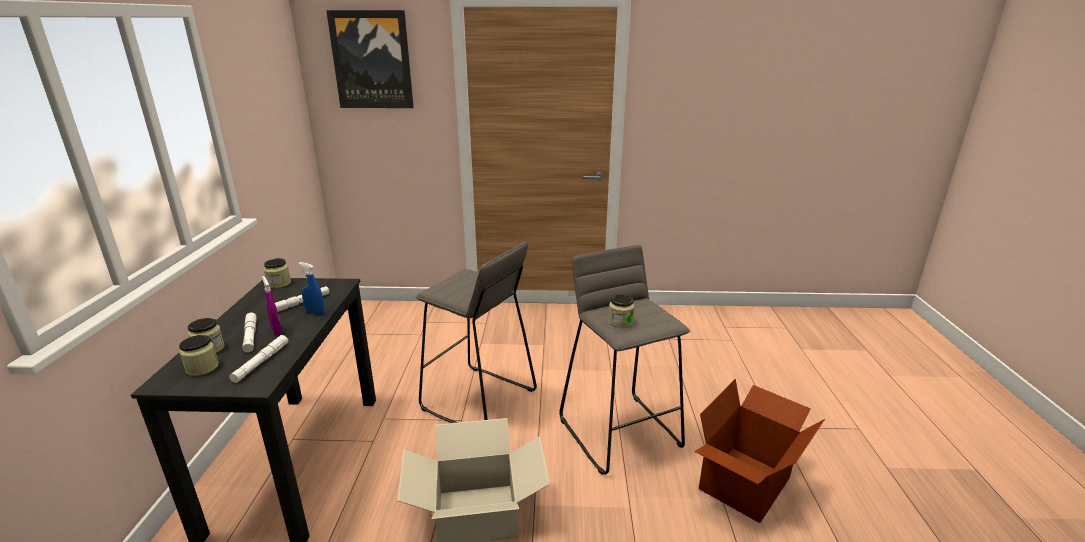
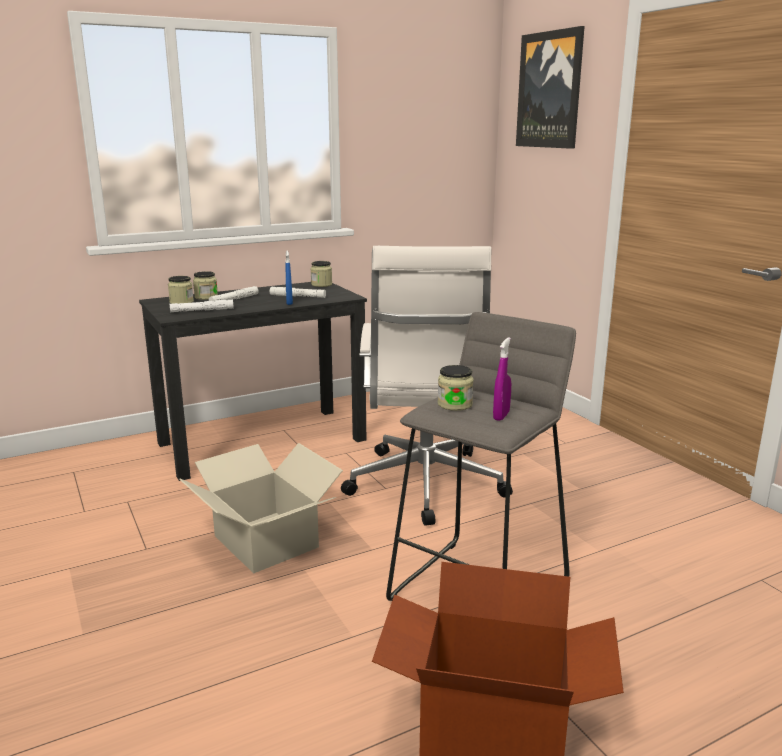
camera: 60 degrees right, 5 degrees down
(276, 330) = (249, 302): purple spray bottle -> purple spray bottle (501, 416)
(478, 400) = (425, 486): grey stool -> white office chair

